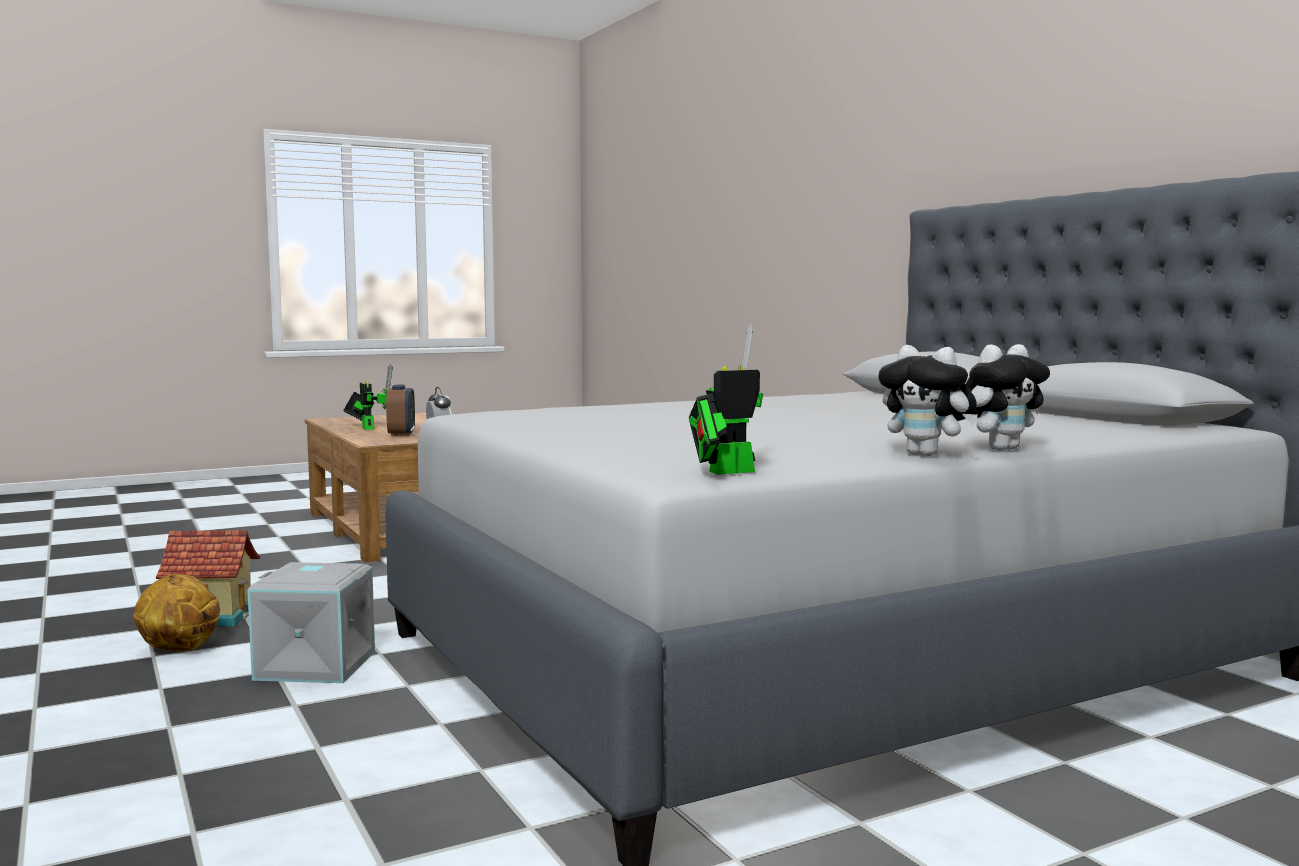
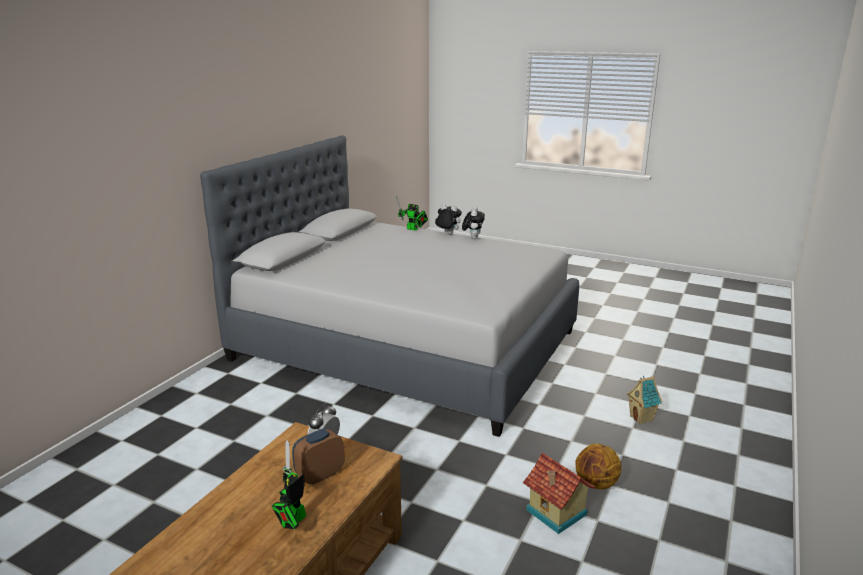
camera: 125 degrees left, 15 degrees up
(158, 748) = (641, 418): none -> toy house
(314, 666) = (555, 434): grey storage box -> none
(725, 472) = (536, 247): toy robot -> toy robot (413, 229)

